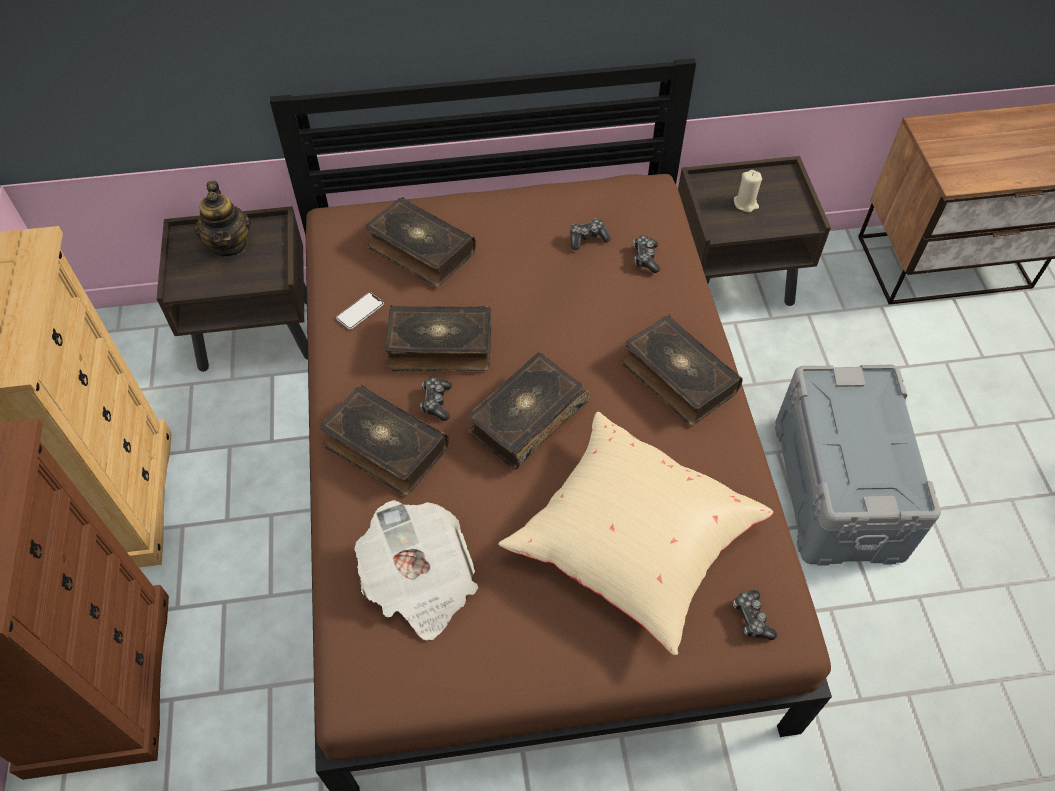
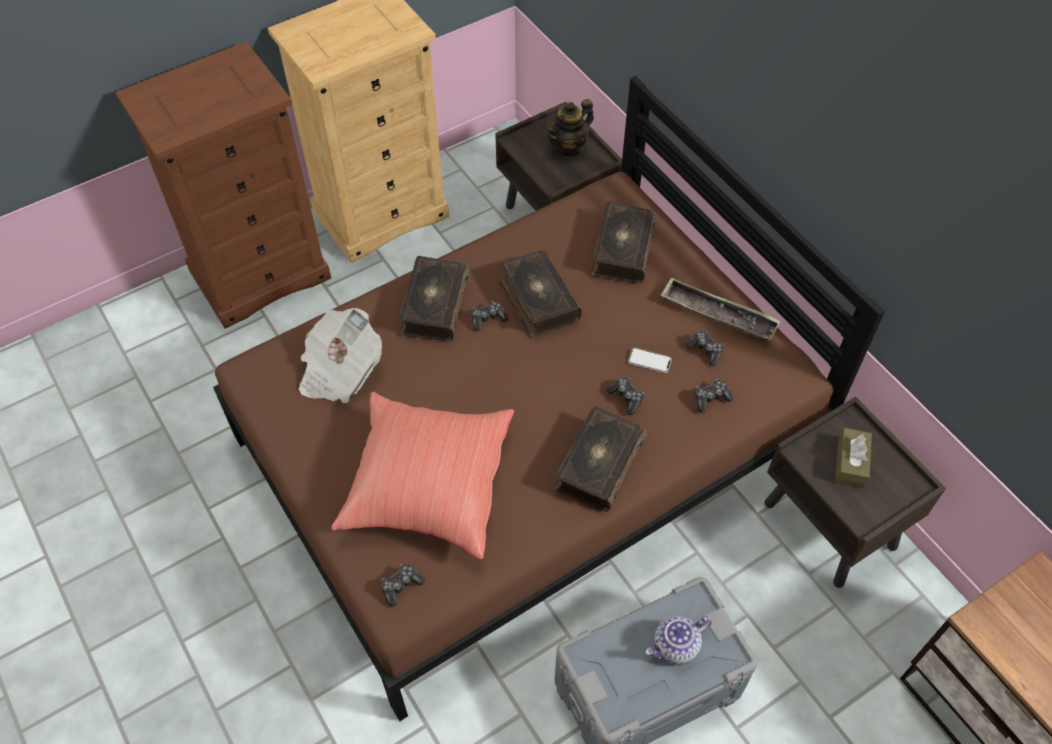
camera: 65 degrees right, 0 degrees up
(360, 311) = (542, 241): phone -> phone (649, 361)
(526, 418) = (502, 378): book -> none
(548, 212) = (718, 314): none -> tray
(610, 322) = (626, 398): none -> game controller
(631, 545) = (427, 486): beige pillow -> red pillow
(745, 203) = (850, 463): beige candle -> brown tissue box
(861, 420) = (675, 647): none -> teapot

